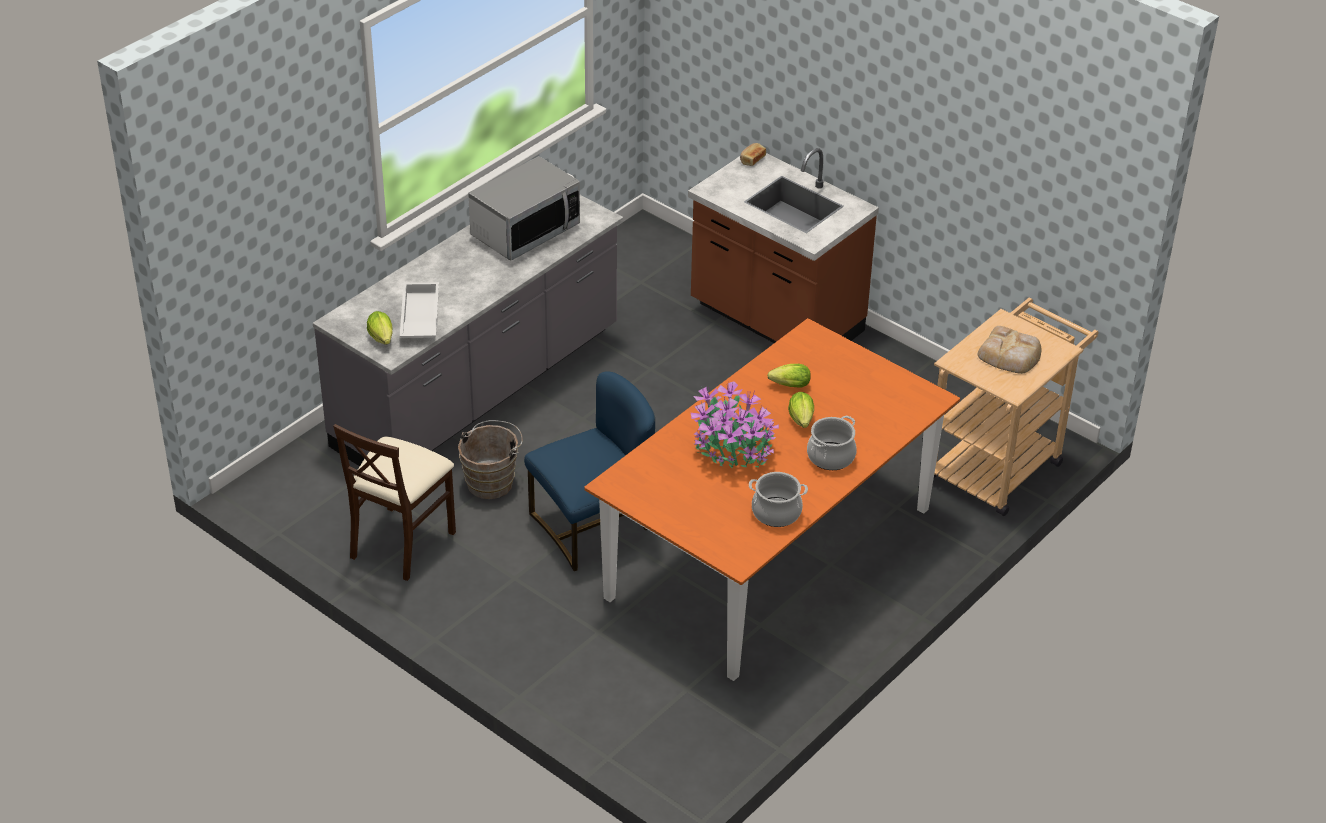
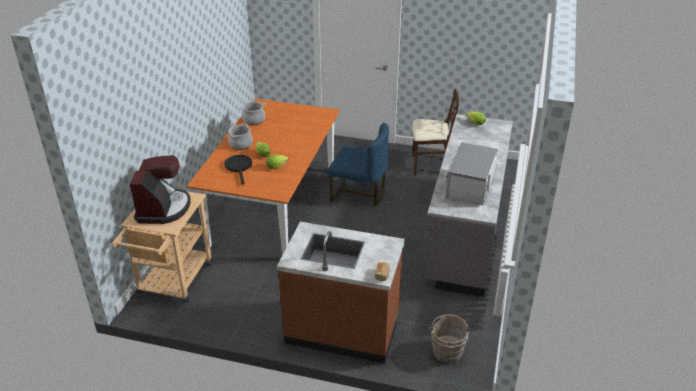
camera: 155 degrees right, 5 degrees down
(401, 542) = (430, 166): beige chair -> beige chair turned 90 degrees clockwise
(418, 317) = (470, 135): white tray -> none
(492, 481) = (417, 197): brown bucket -> brown bucket (447, 354)
(593, 526) = (358, 194): blue chair -> blue chair turned 105 degrees counterclockwise
(732, 449) = (287, 135): potted plant -> none
(856, 404) = (239, 167): none -> black frying pan
(1010, 355) = (163, 208): bread -> coffee machine

